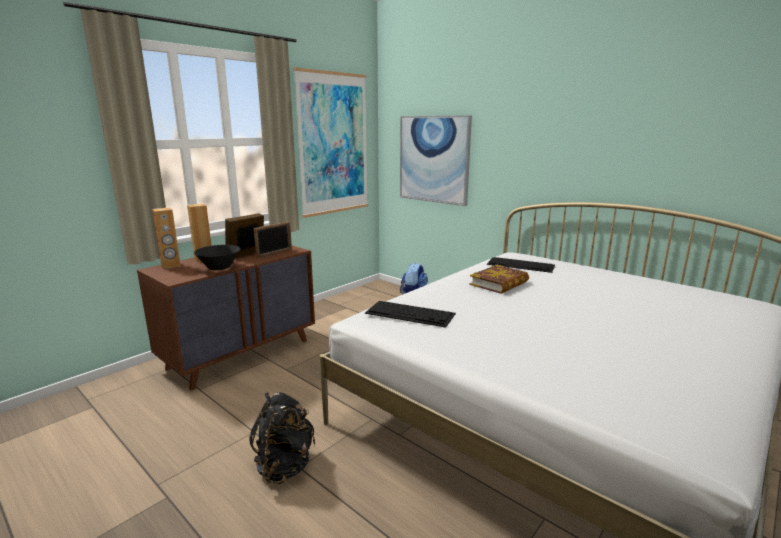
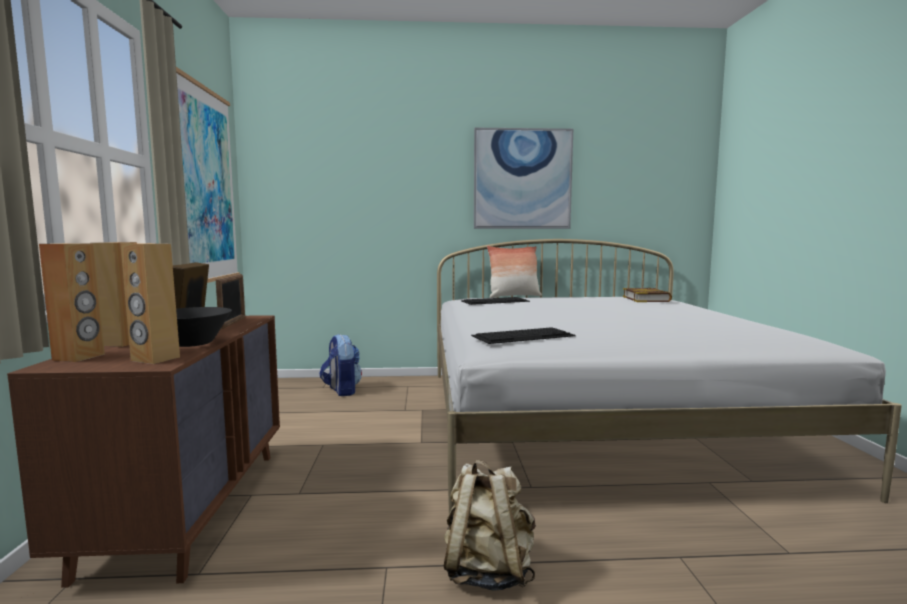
camera: 45 degrees left, 10 degrees down
(183, 275) = (155, 359): none -> brown speaker
(285, 465) = (487, 571): black backpack -> beige backpack
(433, 159) = (333, 211): picture -> picture (522, 179)
(499, 283) = (519, 311): book -> book (646, 299)
(569, 261) = (513, 296): none -> pillow

